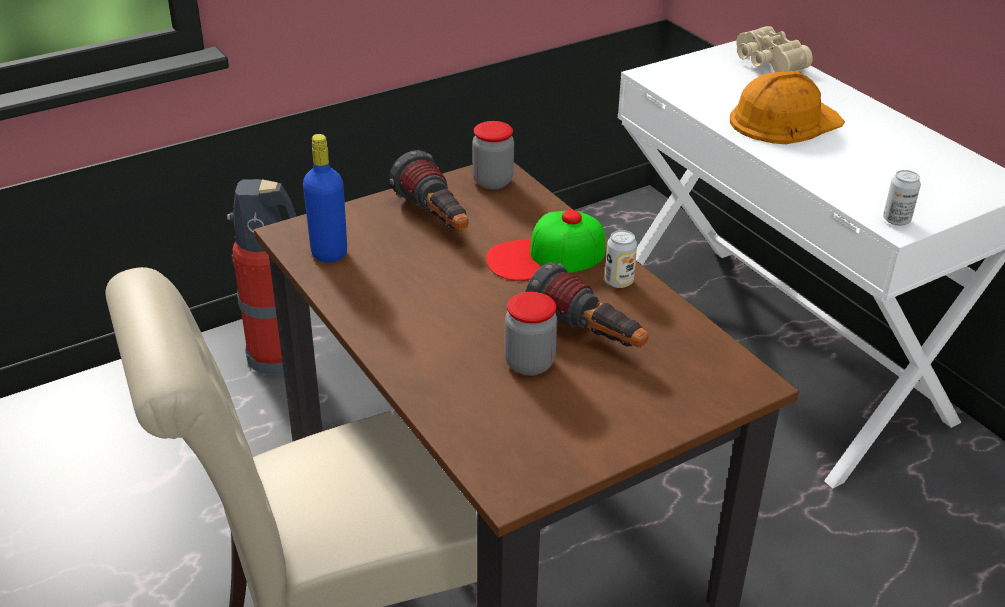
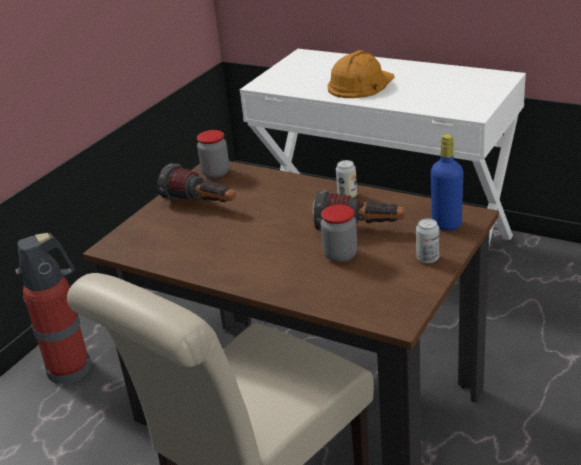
camera: 25 degrees left, 5 degrees down
(329, 253) = (150, 247): blue bottle -> blue bottle (446, 224)
(546, 256) = (291, 199): cap -> none
(766, 62) = (319, 59): beige binoculars -> none
(896, 220) = (469, 111): can -> can (427, 258)

